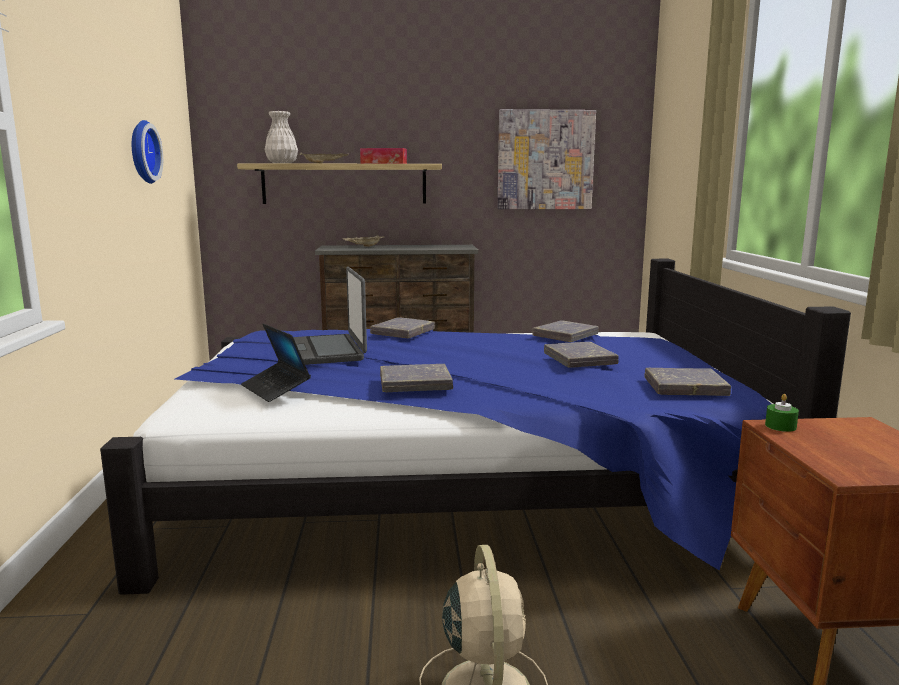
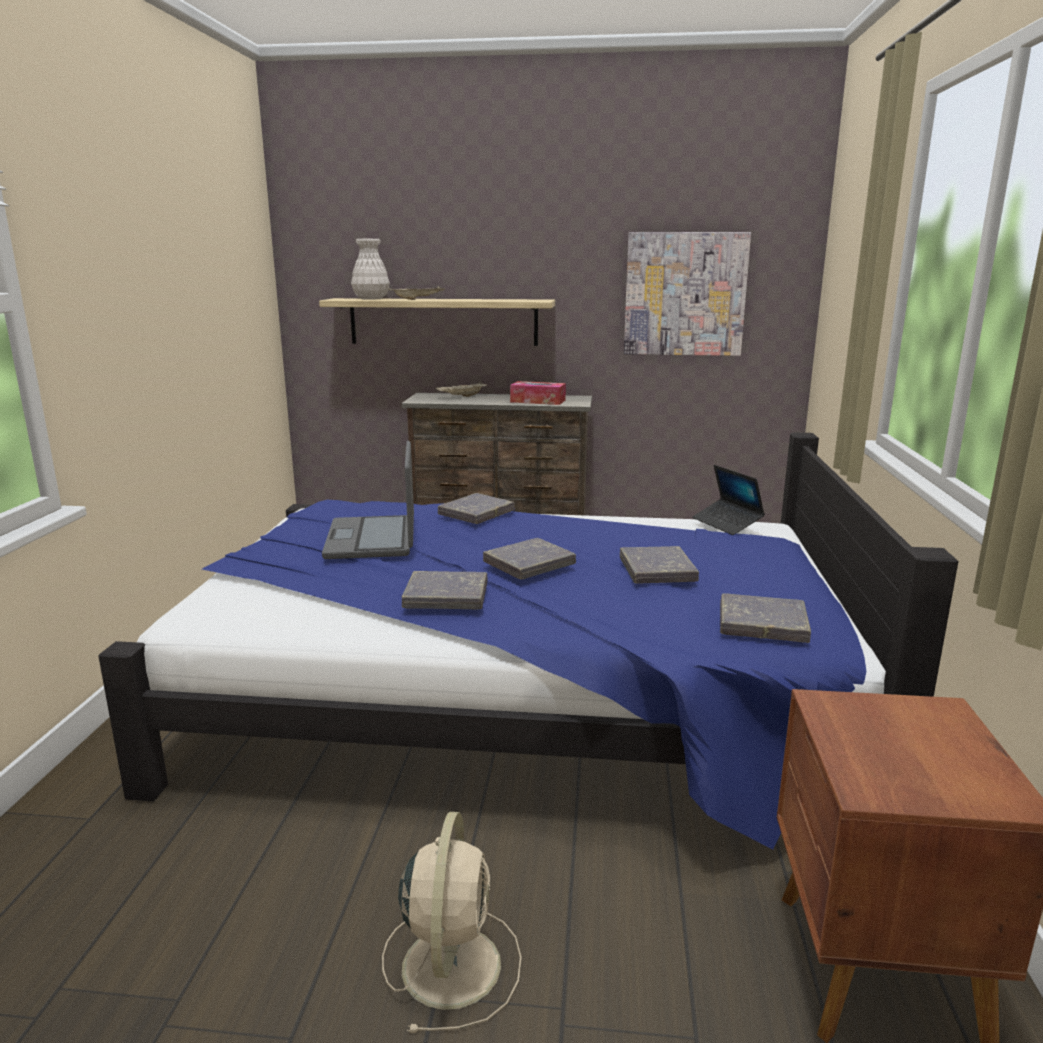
camera: 10 degrees right, 5 degrees up
(141, 152) = (200, 299): wall clock -> none
(276, 389) = (296, 592): laptop -> laptop (727, 523)
(383, 163) = (486, 299): tissue box -> tissue box (538, 401)
(565, 336) = (664, 529): grey book -> grey book (529, 564)
(780, 426) = (832, 704): green candle -> none

